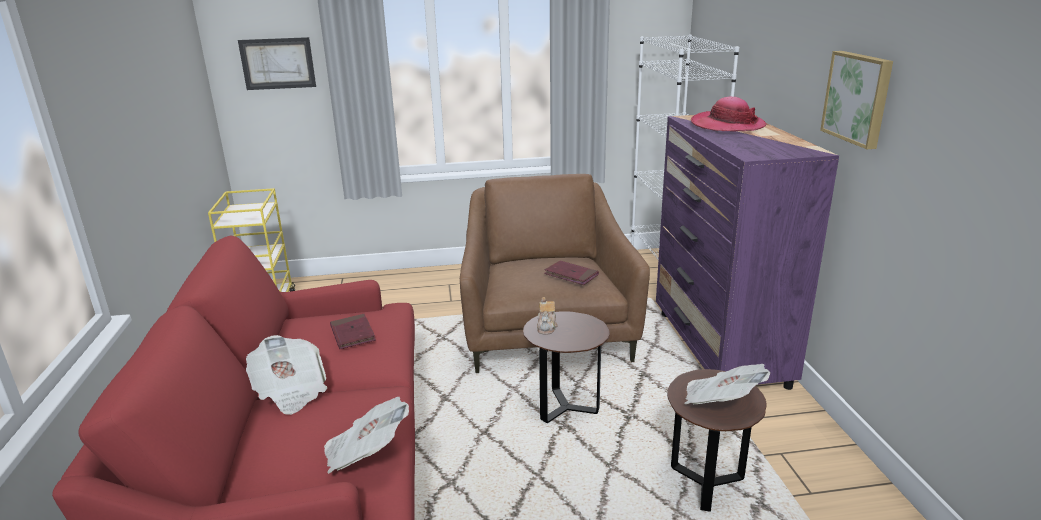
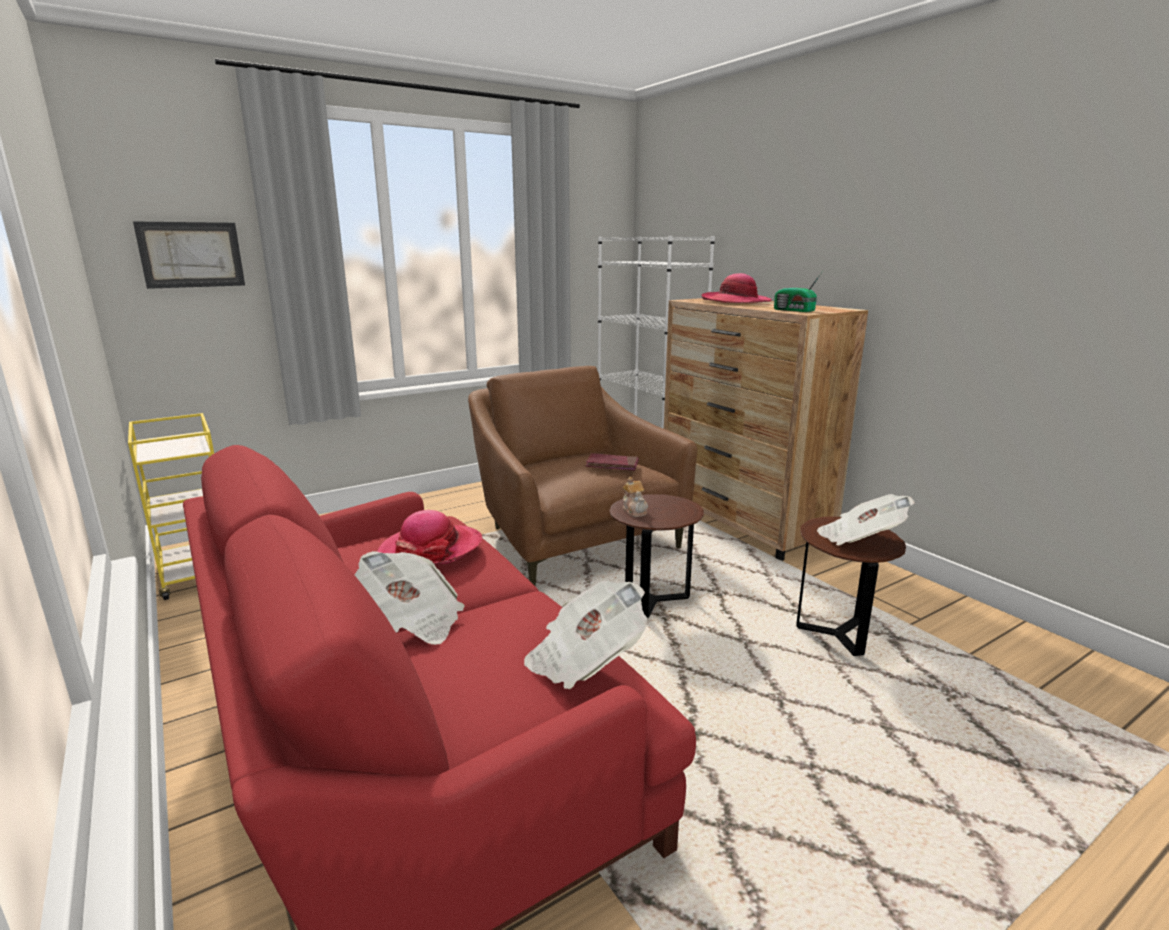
camera: 25 degrees left, 5 degrees down
(352, 334) = (431, 549): red book -> hat
(719, 348) = (743, 523): purple dresser -> brown dresser
(750, 150) = (794, 310): none -> radio
(858, 98) = (881, 256): picture -> none

